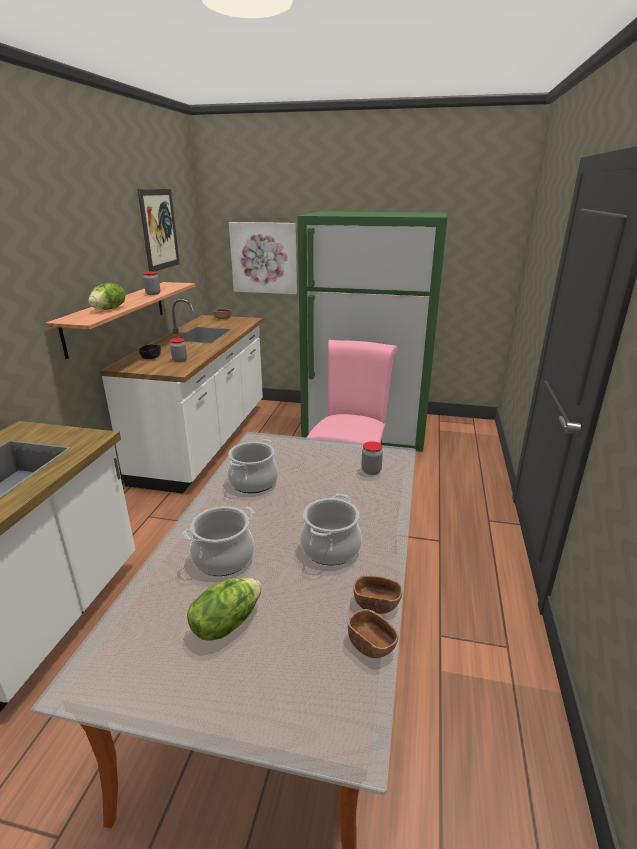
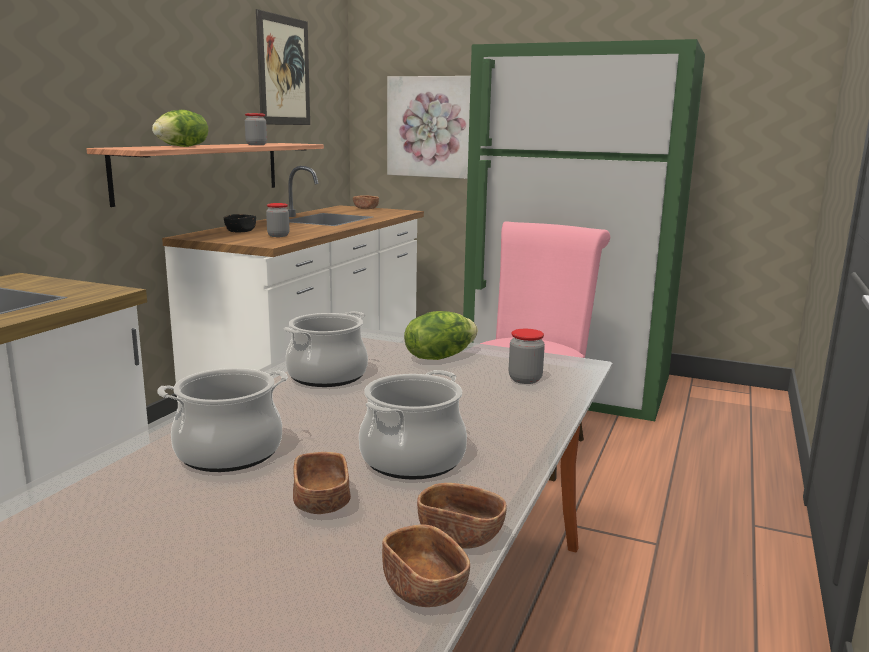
camera: 10 degrees right, 10 degrees down
(225, 623) = (183, 529): lettuce -> lettuce (439, 357)
(293, 590) = (321, 502): none -> brown bowl

